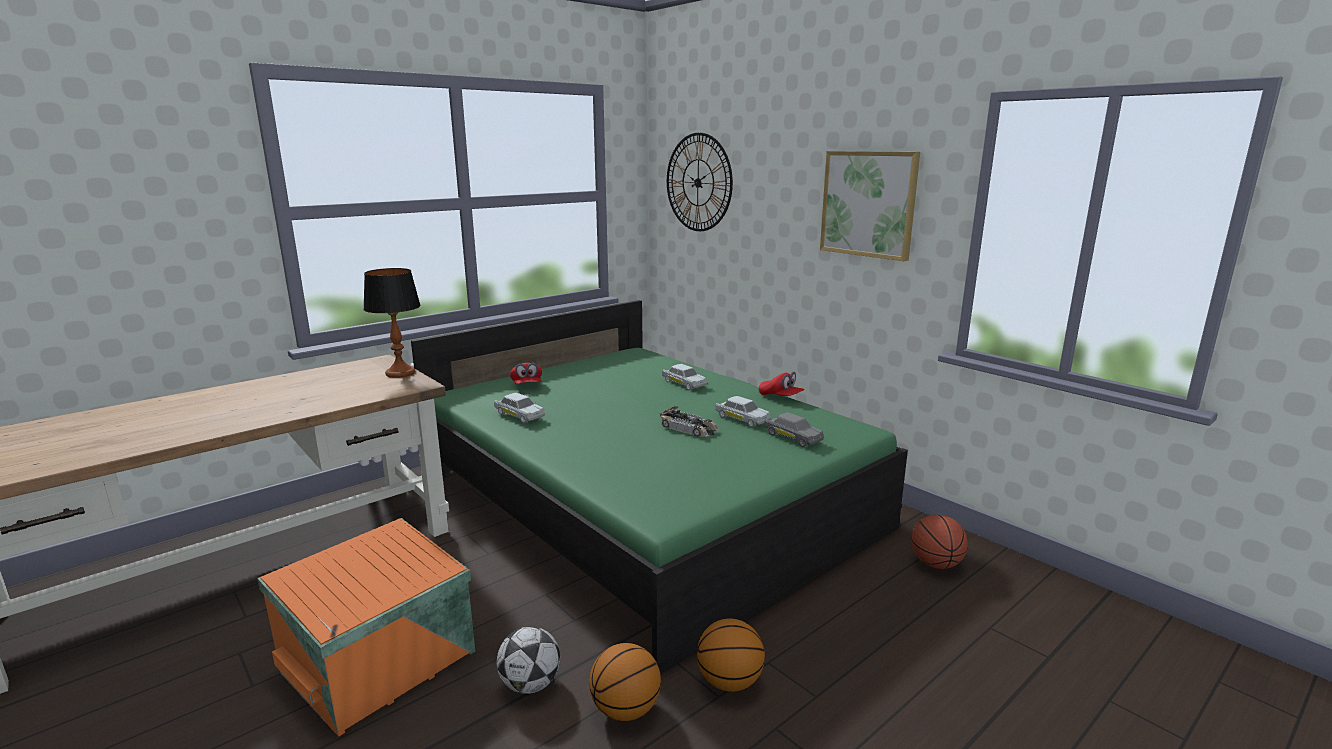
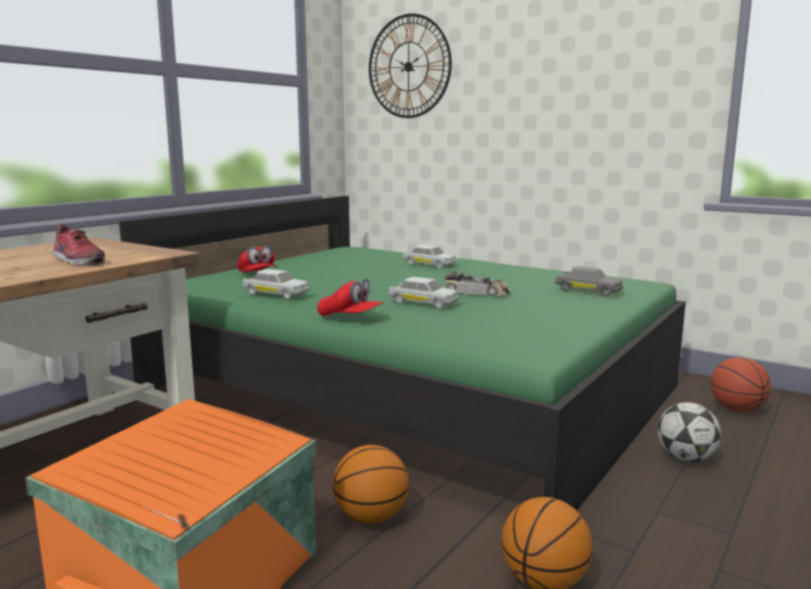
camera: 15 degrees left, 5 degrees down
(348, 392) = (76, 261): none -> shoe
(400, 373) = (128, 247): table lamp -> none
(530, 684) = (411, 576): football -> football (685, 458)
(729, 682) = (634, 535): basketball -> basketball (371, 517)
(742, 419) = (520, 283): white toy car -> white toy car (423, 303)
(780, 397) = (538, 268): red cap -> red cap (350, 317)
(868, 204) = (614, 64): picture -> none

